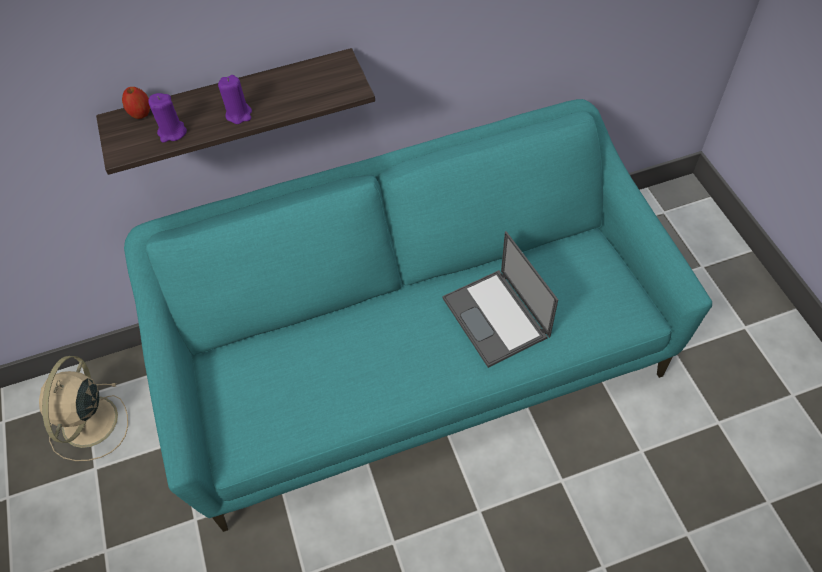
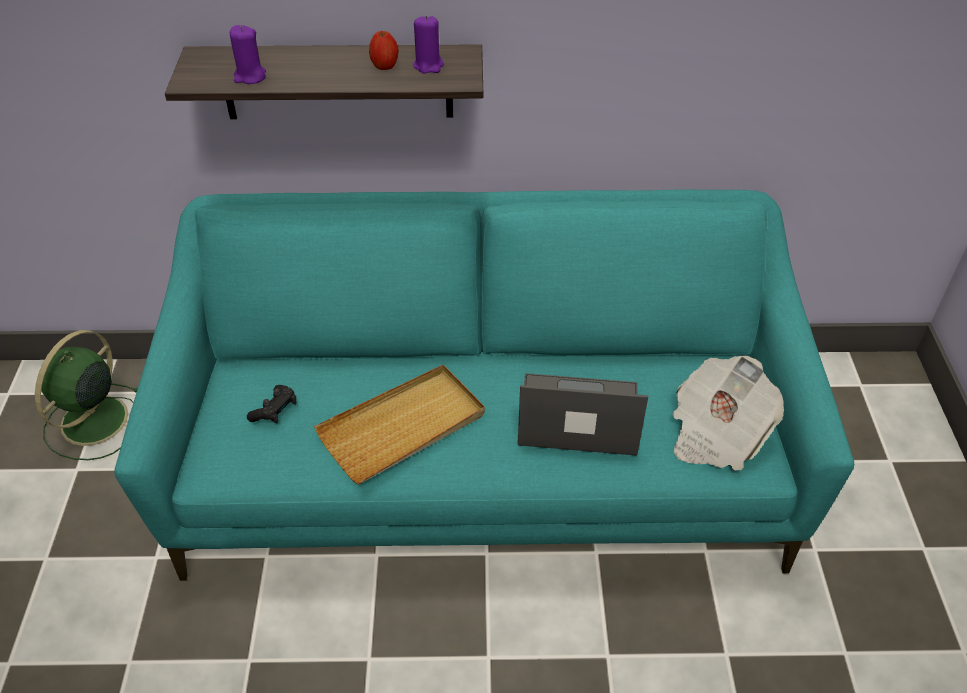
camera: 15 degrees right, 10 degrees down
(89, 424) = (92, 422): beige fan -> green fan
(141, 113) = (228, 54): apple -> apple (385, 66)
(239, 114) = (328, 76): purple candle -> purple candle (428, 66)
(264, 386) = (275, 411): none -> black game controller
(371, 368) = (403, 427): none -> beige tray
(497, 318) = (577, 415): laptop -> laptop turned 105 degrees clockwise
(601, 300) = (717, 432): none -> newspaper

